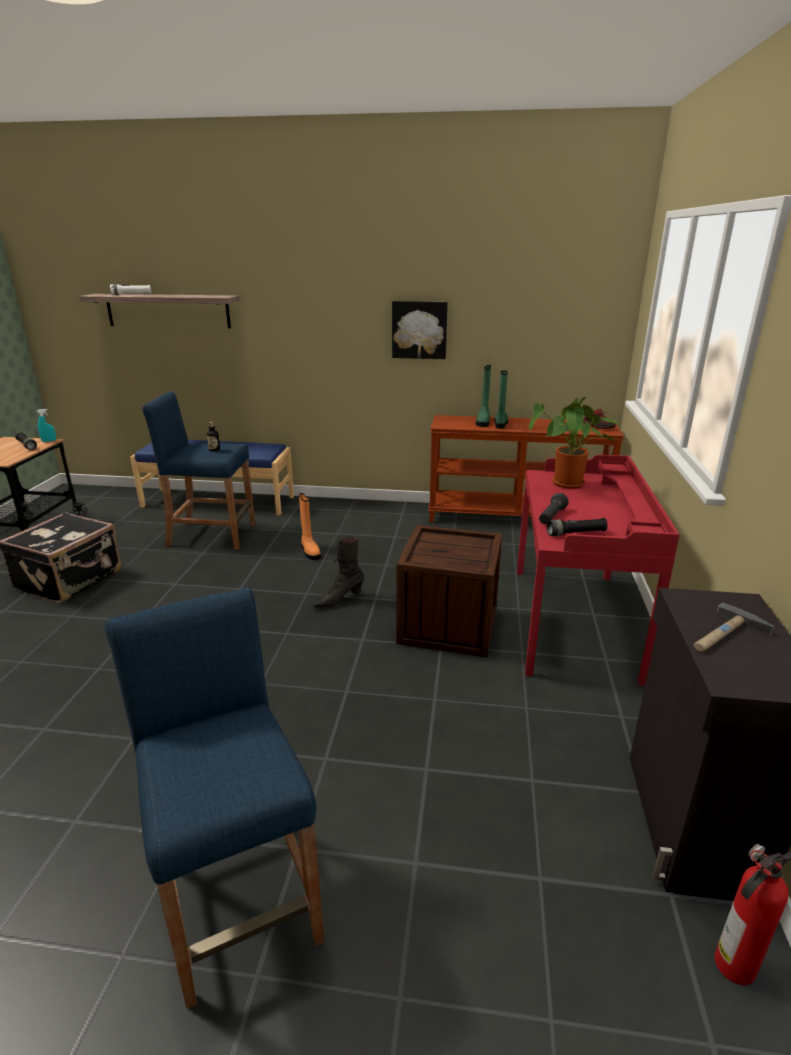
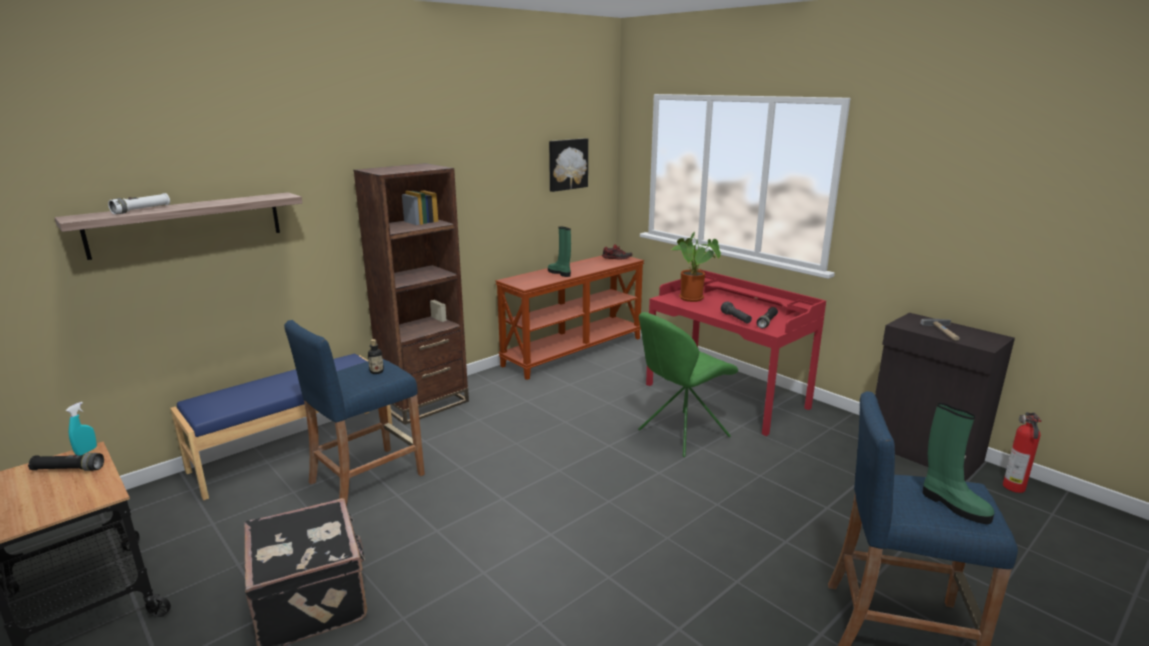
camera: 50 degrees left, 5 degrees down
(310, 551) = (490, 443): orange boot -> none
(331, 507) = (425, 404): none -> brown bookcase
(338, 600) = (590, 460): black boot -> none
(419, 329) = (476, 202): picture -> picture (567, 164)
(448, 625) = (681, 434): crate -> green chair
(483, 421) = (544, 275): green boot -> green boot (953, 505)

